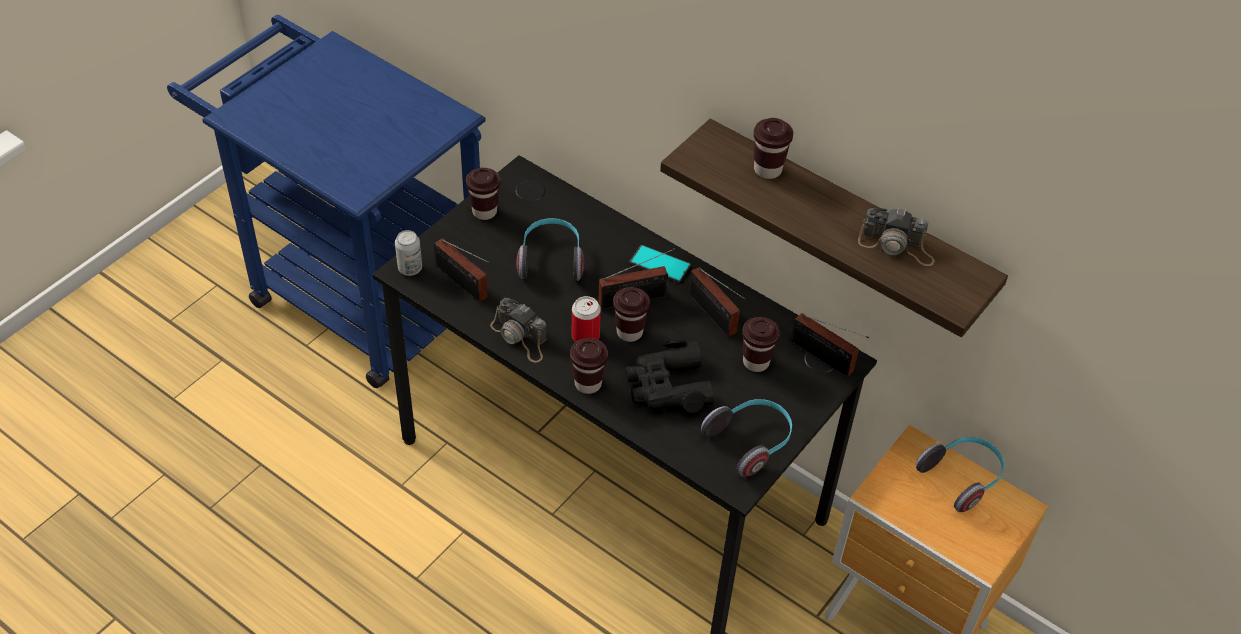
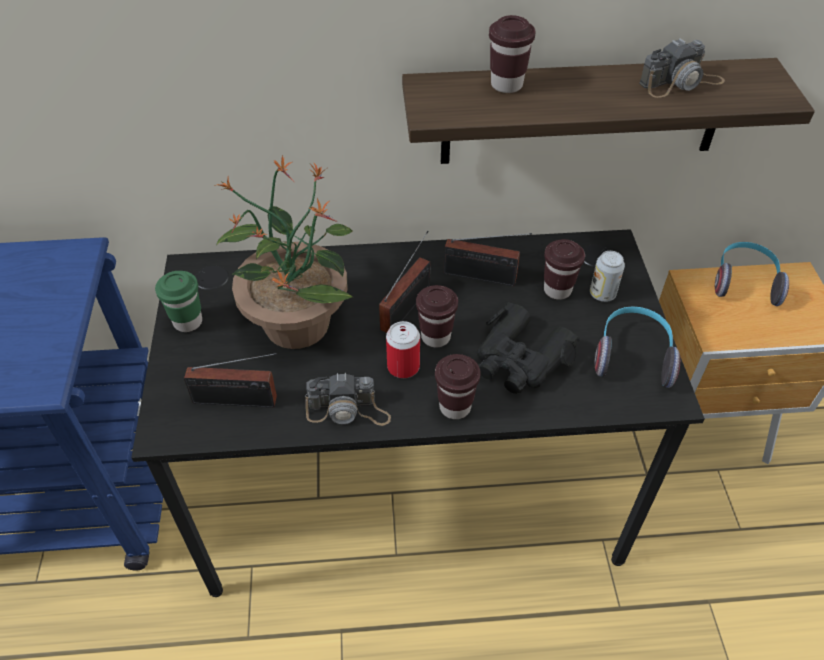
camera: 40 degrees left, 0 degrees up
(410, 268) = (167, 423): can -> can (602, 294)
(484, 211) = (188, 322): brown cup -> green cup
(551, 259) = (297, 322): headphones -> potted plant
(659, 264) = (393, 266): phone -> none
(824, 359) = (599, 253): radio -> none

